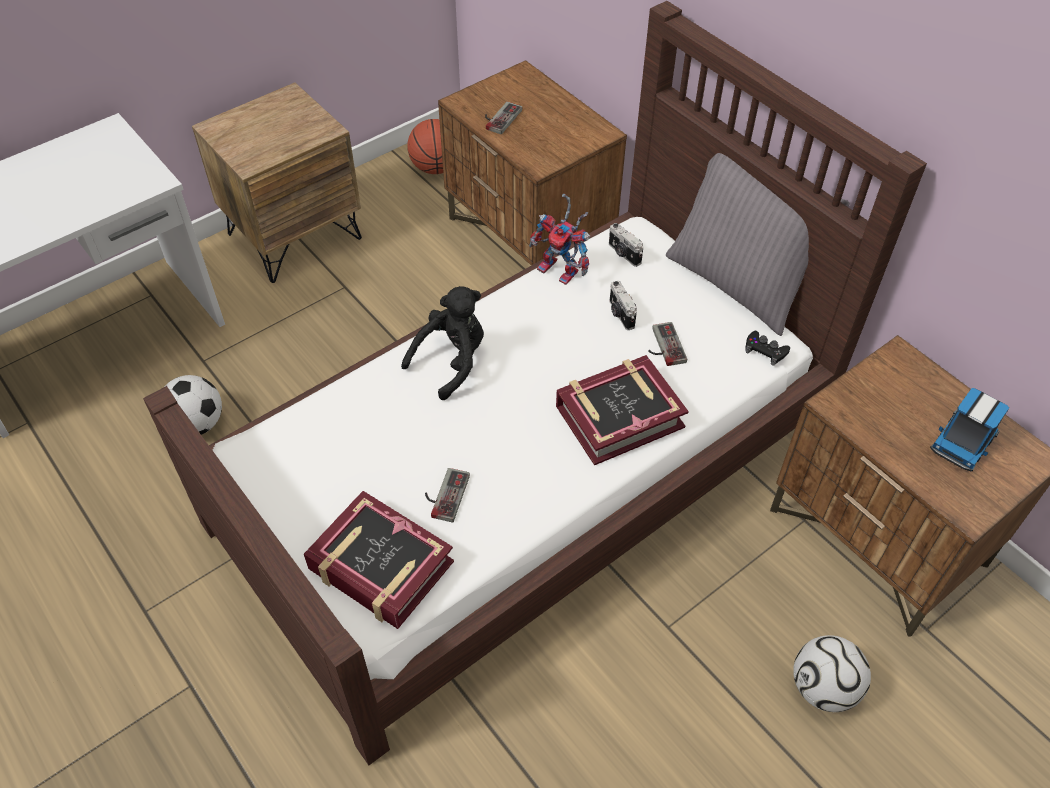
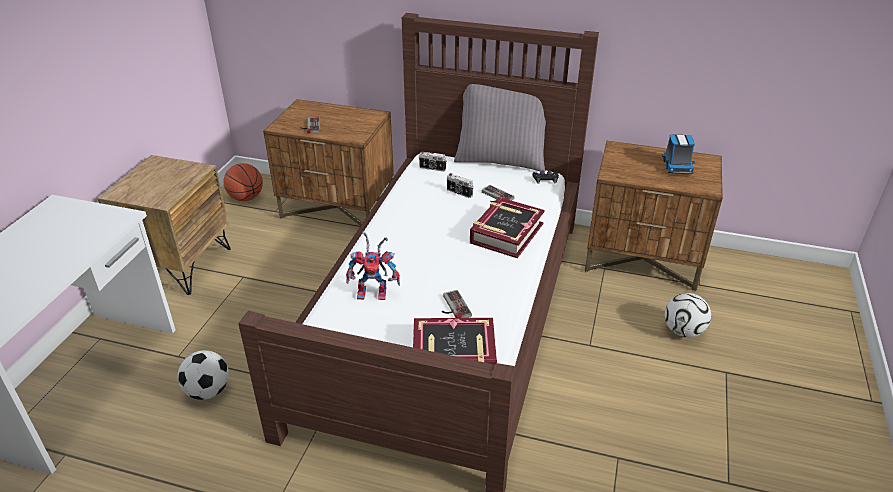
camera: 35 degrees left, 15 degrees down
(452, 361) = (390, 248): black plush toy -> none
(562, 271) = (407, 187): toy robot -> toy robot (375, 292)

